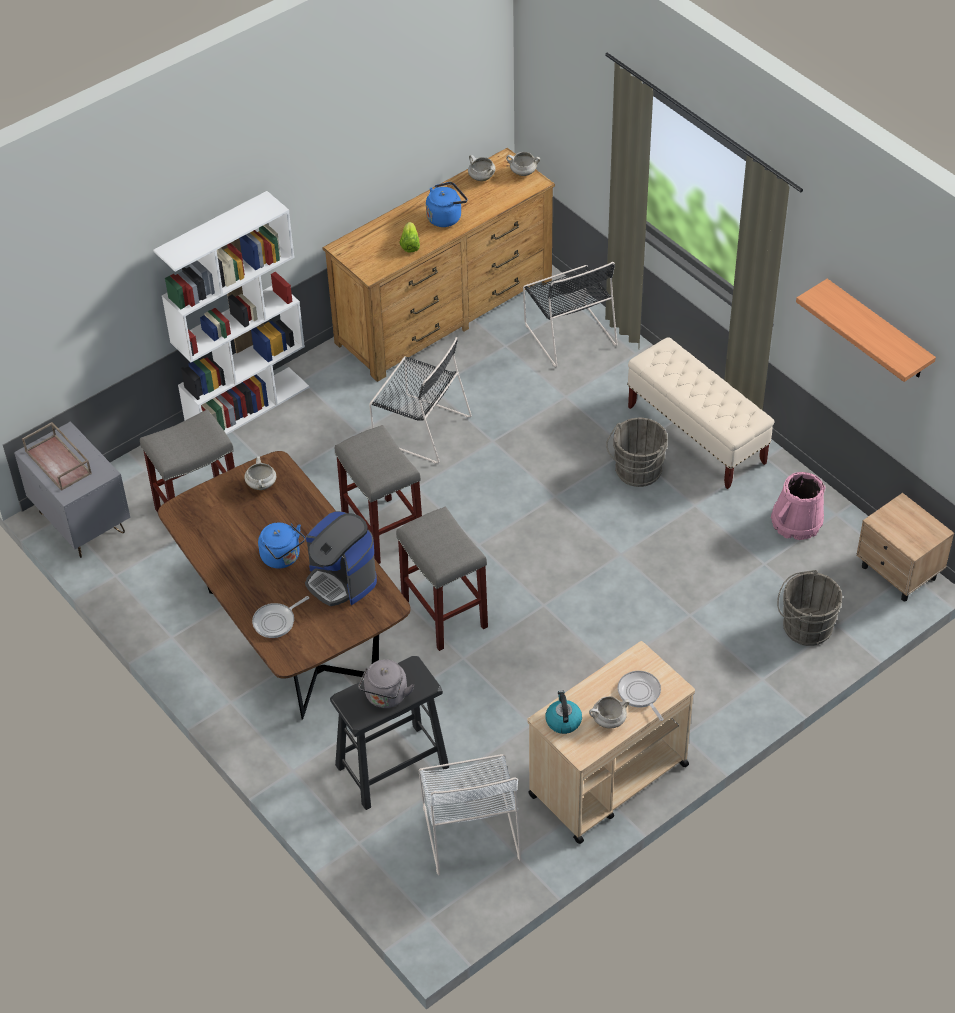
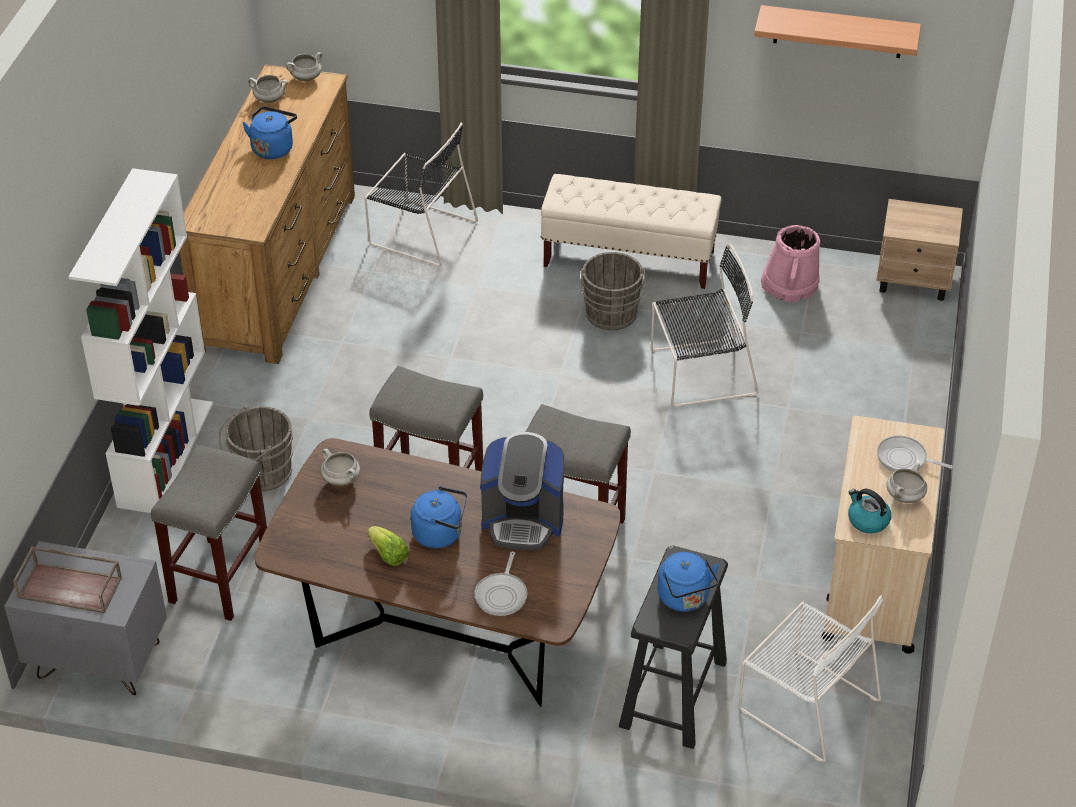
camera: 40 degrees left, 5 degrees down
(386, 697) = (685, 599): grey kettle -> blue kettle
(410, 244) = (264, 187): lettuce -> lettuce (388, 555)
(419, 427) = (366, 382): black chair -> black chair (699, 372)
(804, 626) = (889, 364): grey bucket -> grey bucket (260, 473)

